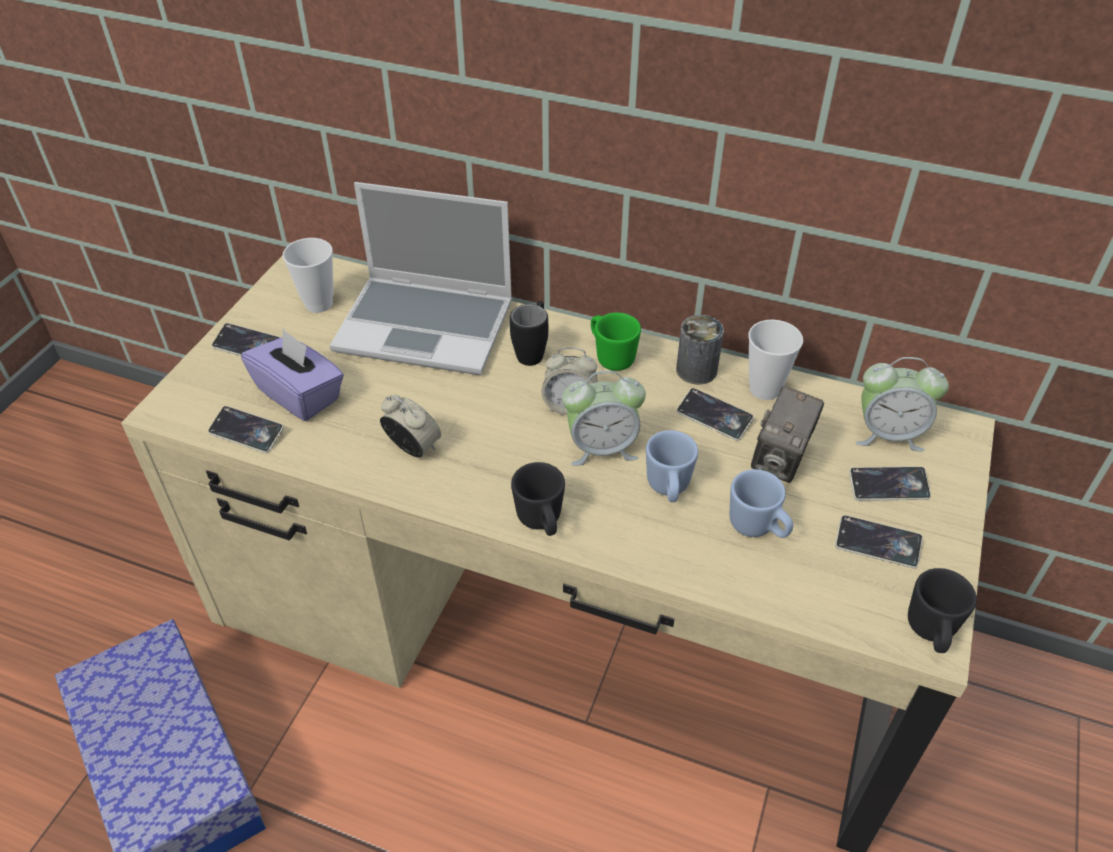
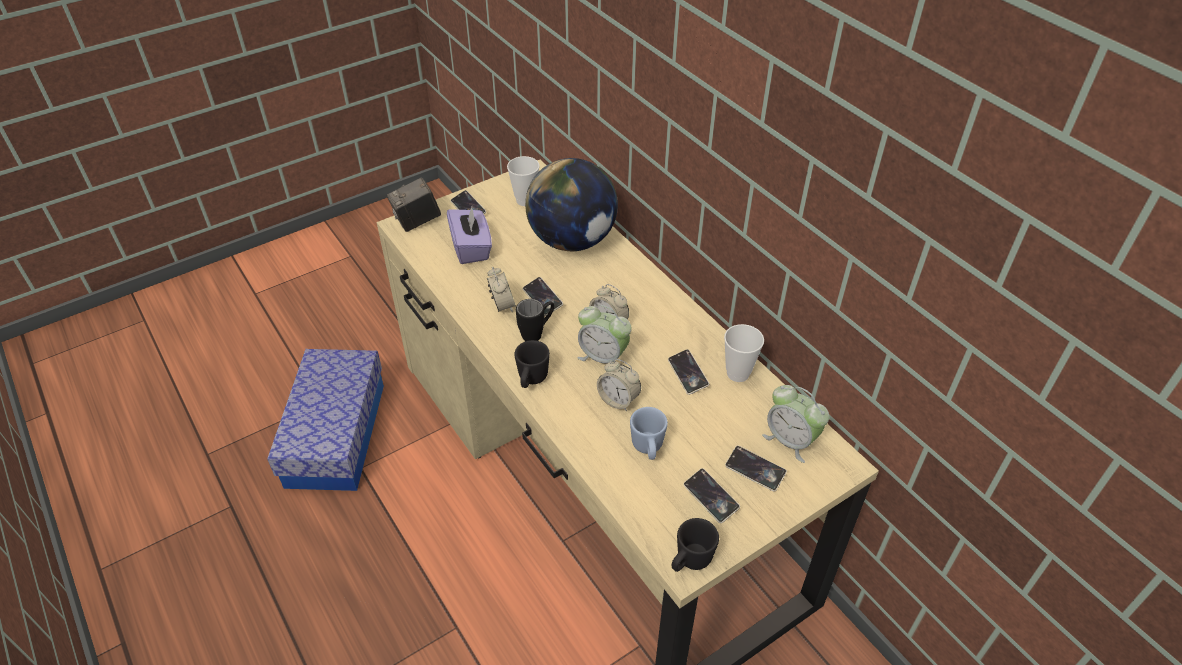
camera: 35 degrees right, 0 degrees up
(247, 433) = (428, 256): phone -> phone (542, 298)
(427, 326) = (572, 240): laptop -> globe
(533, 351) = (618, 282): black mug -> black mug (537, 333)
(610, 356) = (661, 307): green mug -> none
(668, 489) = (618, 400): blue mug -> alarm clock
(696, 370) = (706, 341): can -> none
(780, 459) = (703, 419): camera -> camera (417, 221)

